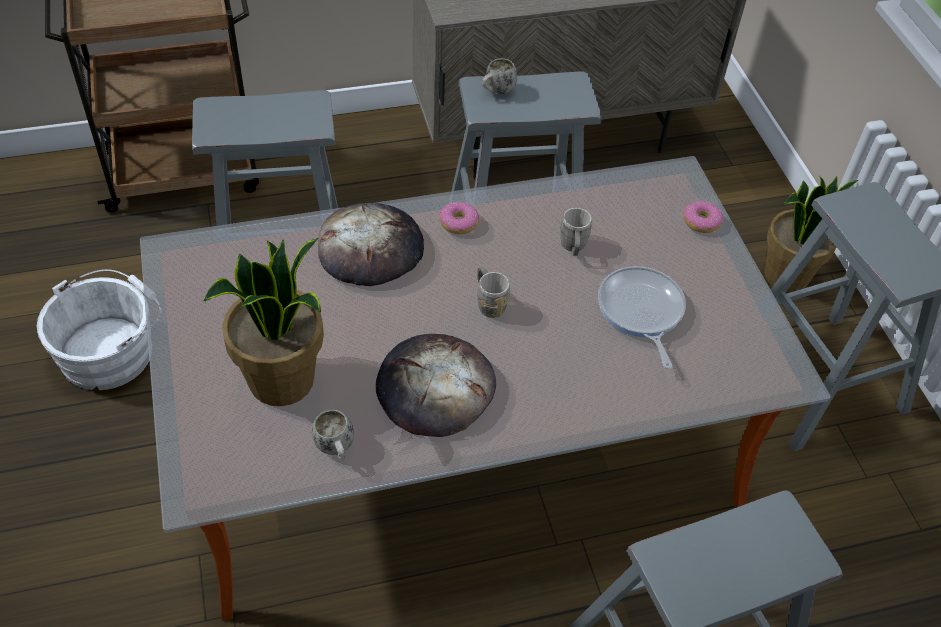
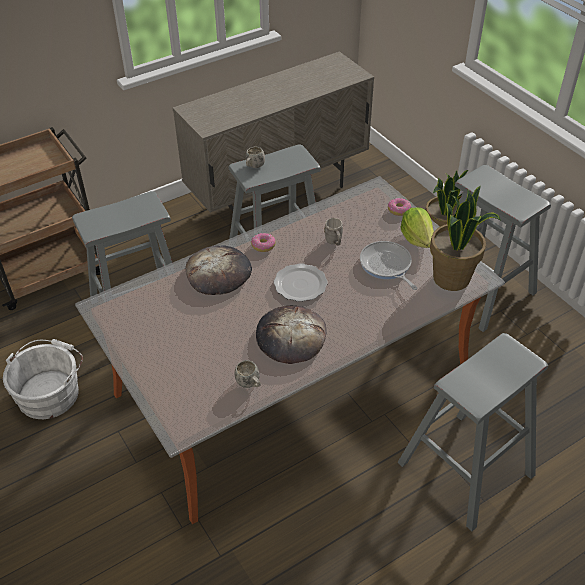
camera: 15 degrees left, 5 degrees down
(282, 381) = (201, 357): potted plant -> potted plant (452, 278)
(488, 303) = (300, 284): grey mug -> plate
(711, 279) = (417, 238): none -> lettuce

